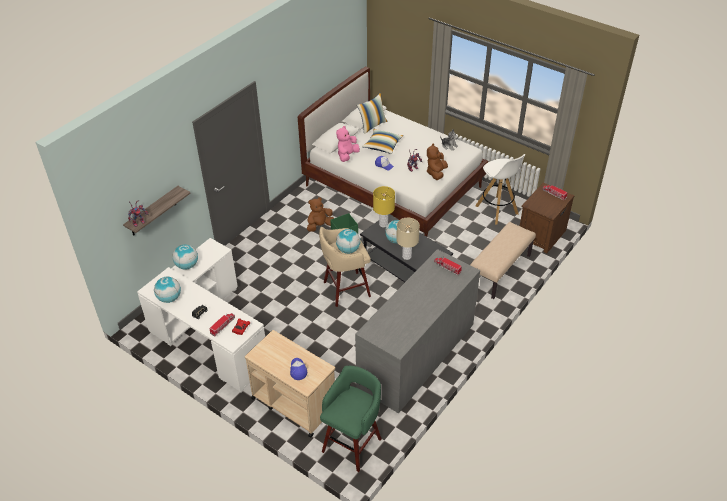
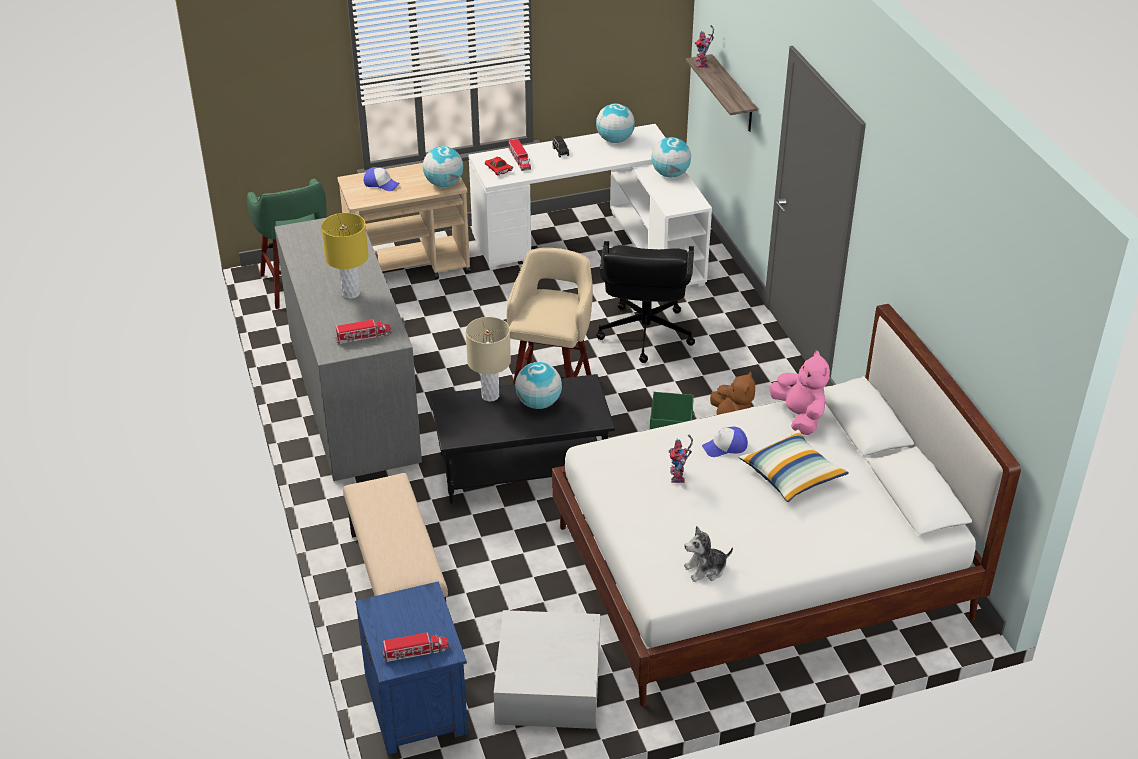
camera: 125 degrees right, 5 degrees down
(276, 279) = (644, 334): none -> black office chair
(348, 250) = (544, 309): globe -> globe (444, 184)
(372, 125) = (878, 496): pillow -> none
(383, 224) = (591, 407): yellow table lamp -> yellow table lamp (351, 293)
(436, 173) = (635, 502): brown plush toy -> none
(497, 210) = (548, 684): white stool -> white storage box
(541, 235) = (416, 703): brown nightstand -> blue nightstand

